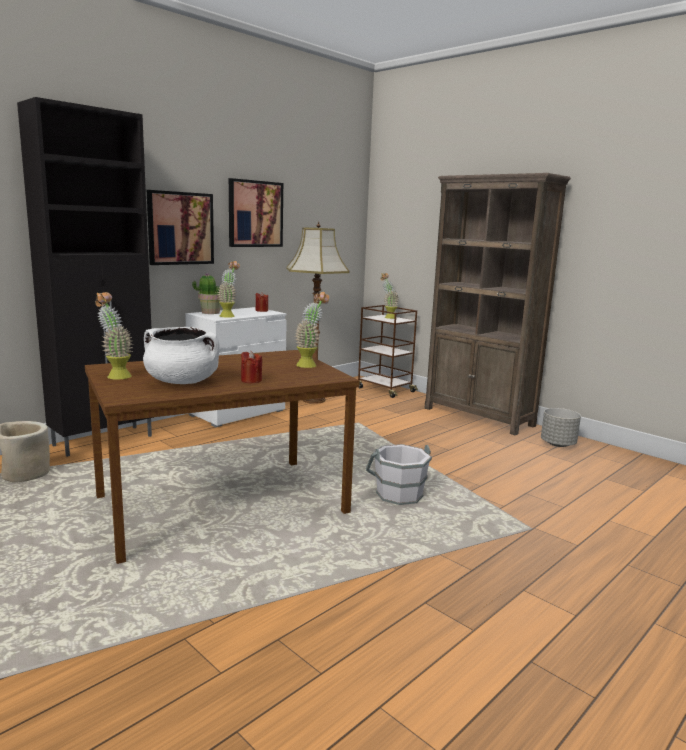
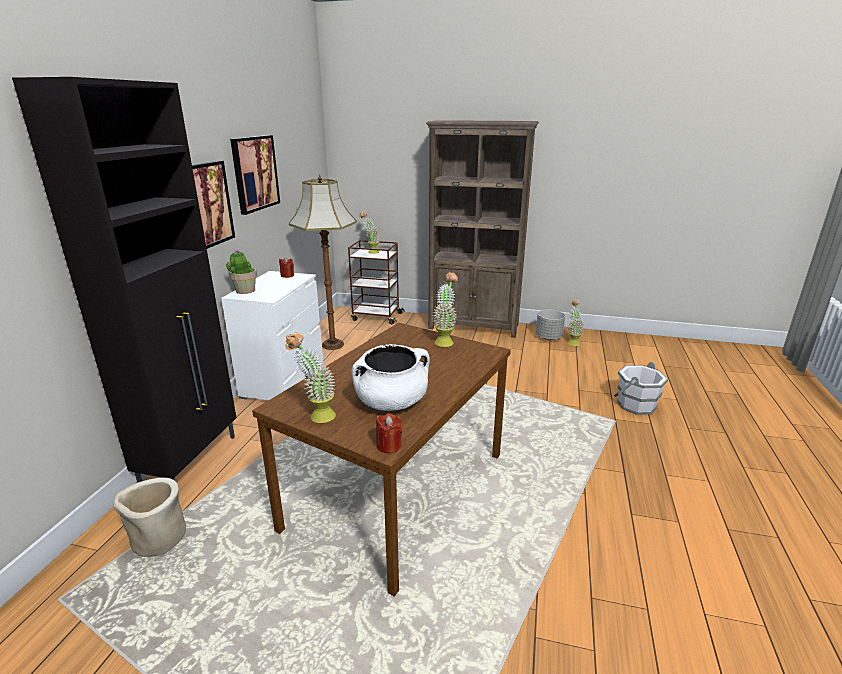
camera: 30 degrees left, 10 degrees up
(229, 316) = (272, 291): potted plant -> potted plant (572, 342)
(251, 380) = (441, 379): red candle -> red candle (389, 446)
(398, 495) = (509, 424): white bucket -> white bucket (635, 405)

